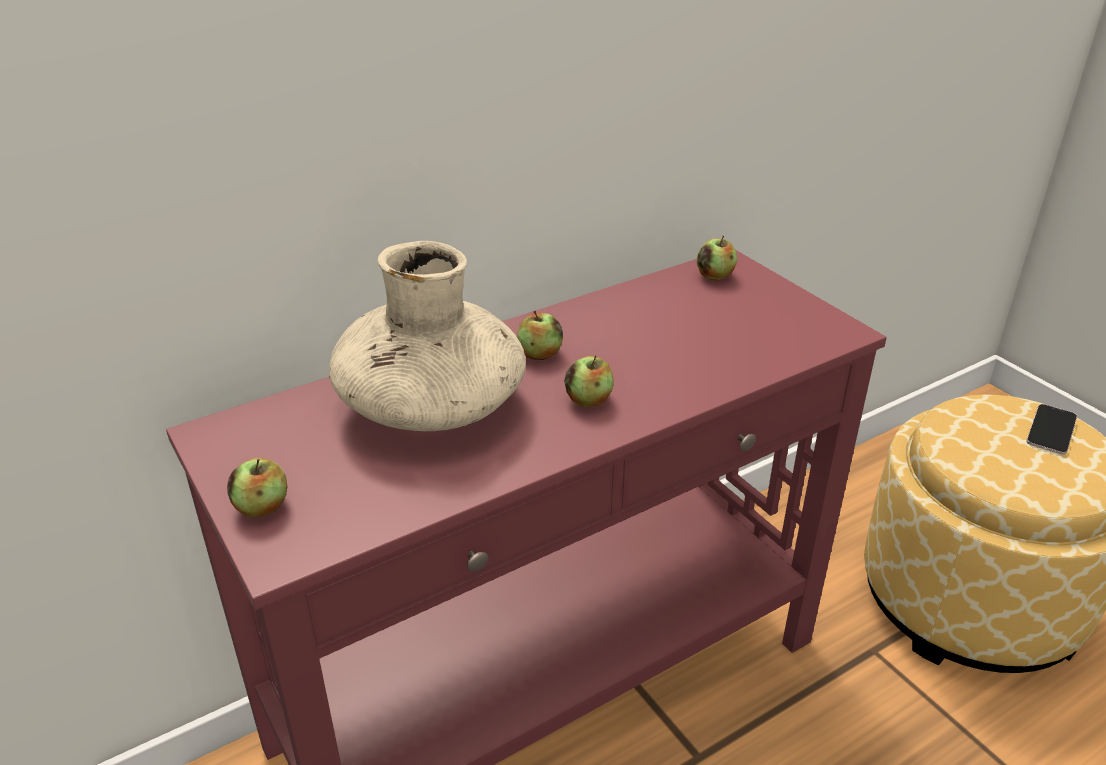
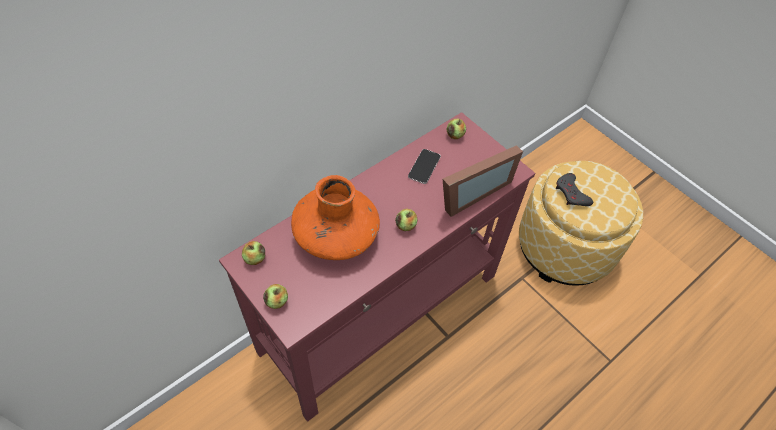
camera: 10 degrees left, 20 degrees up
(432, 405) = (336, 235): beige vase -> orange vase
(539, 354) = (379, 197): apple -> apple (255, 258)
(739, 357) = (470, 192): none -> picture frame
(975, 443) = (571, 193): none -> grey game controller
(1051, 430) = (606, 183): phone -> phone (424, 166)

